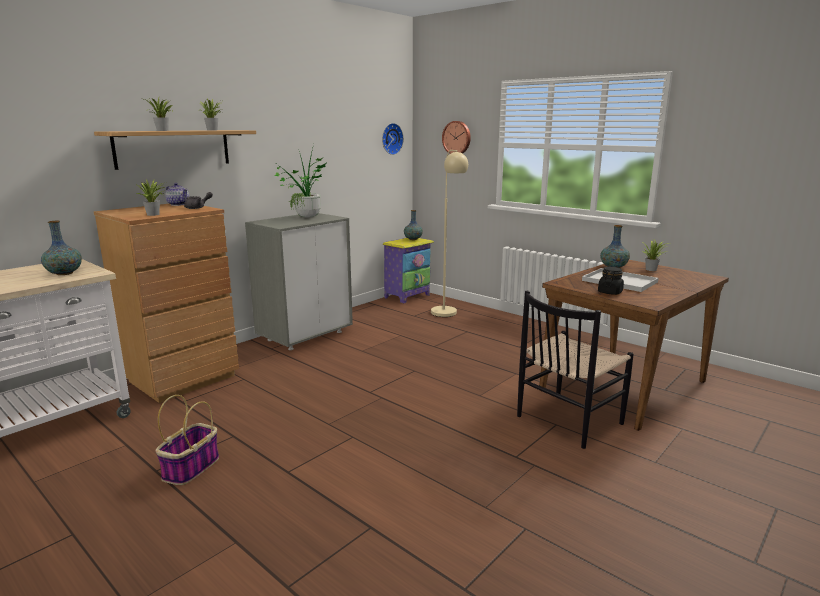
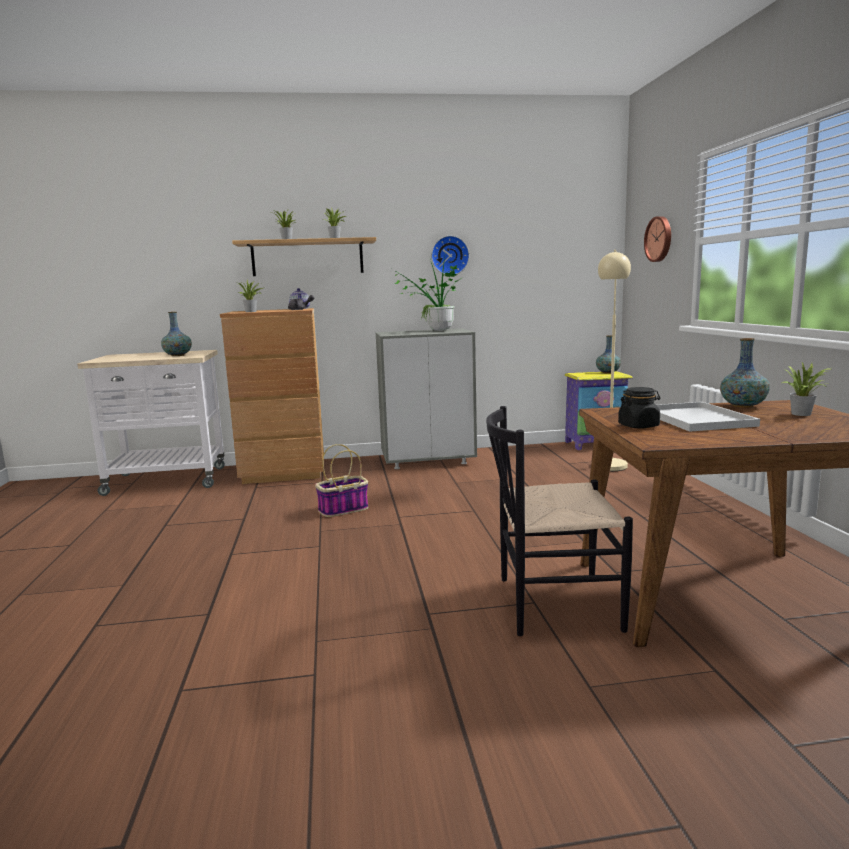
camera: 40 degrees right, 5 degrees down
(191, 468) = (183, 530): basket -> basket (343, 510)
(391, 139) = (585, 247): wall clock -> wall clock (449, 255)

